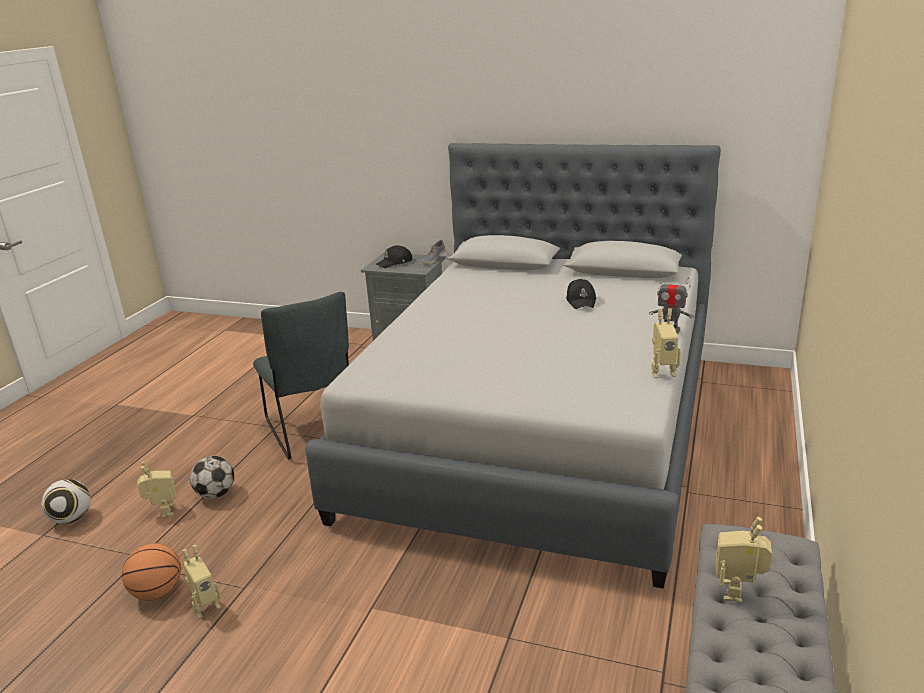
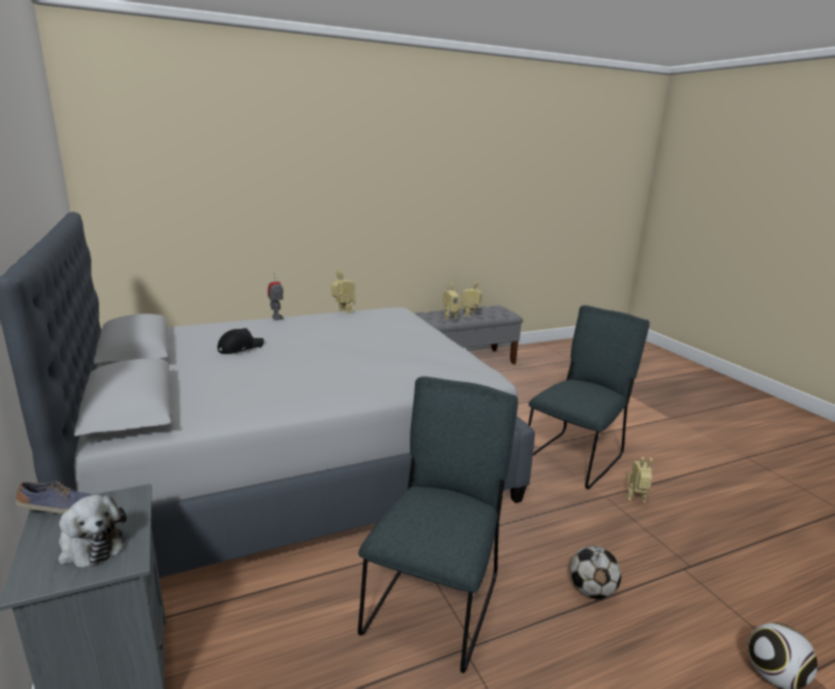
camera: 135 degrees left, 5 degrees down
(158, 592) = (671, 529): basketball -> none
(163, 512) = (654, 607): toy robot -> toy robot (470, 315)
(312, 625) = (575, 457): none -> grey chair
(395, 263) = (90, 545): black cap -> plush toy

